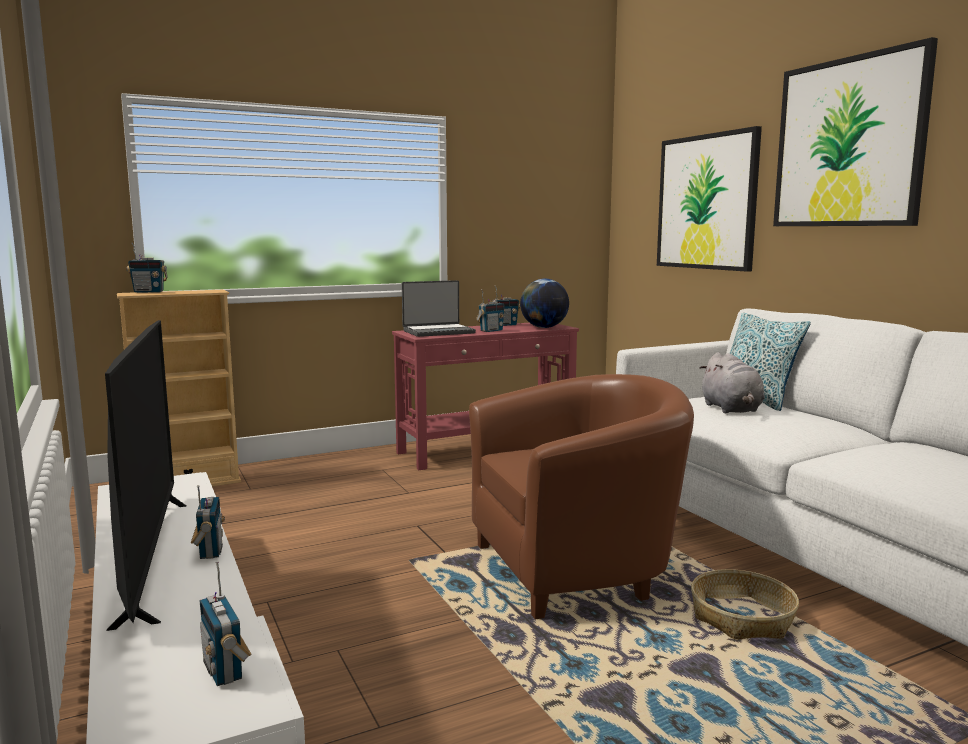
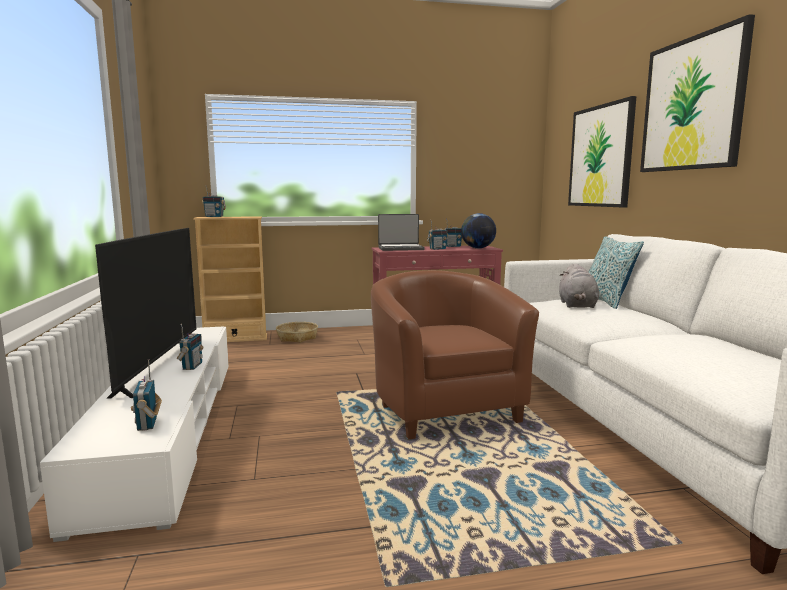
camera: 15 degrees right, 0 degrees up
(577, 568) = (443, 408): brown armchair -> brown armchair turned 105 degrees counterclockwise
(742, 618) = (540, 451): basket -> basket (297, 337)

